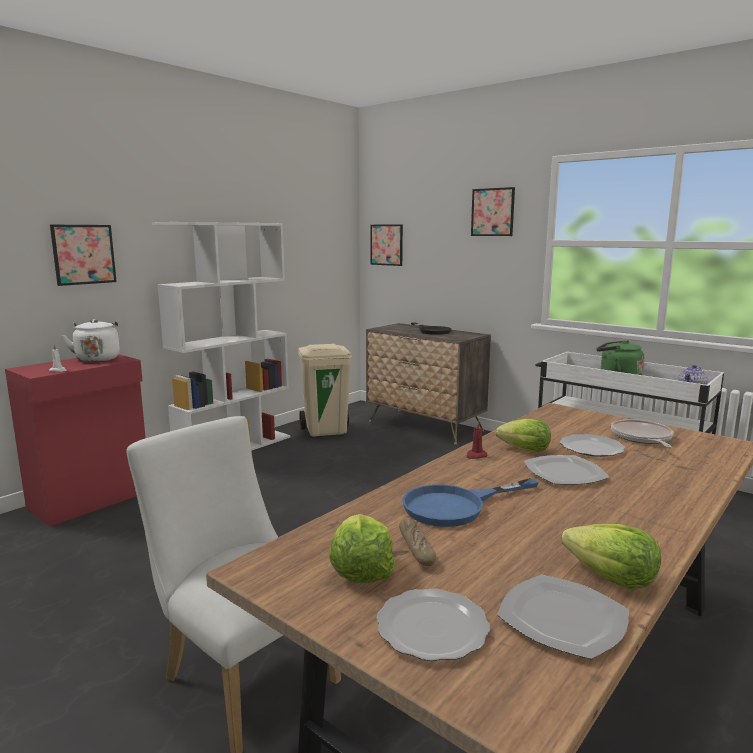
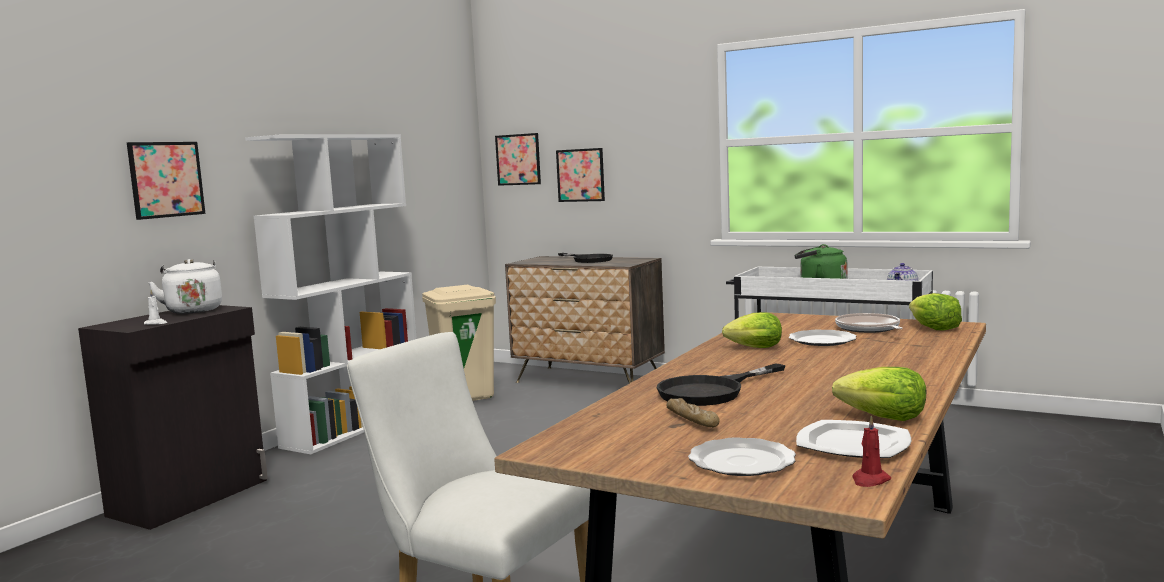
camera: 10 degrees left, 5 degrees down
(92, 500) = (192, 497): red cabinet -> black cabinet
(361, 569) = (648, 438): lettuce -> lettuce (933, 328)
(456, 506) = (711, 391): blue frying pan -> black frying pan
(476, 456) = (707, 356): red candle -> red candle (870, 480)
(492, 212) = (651, 112): picture -> picture (580, 175)
(564, 473) = (805, 360): plate -> none

